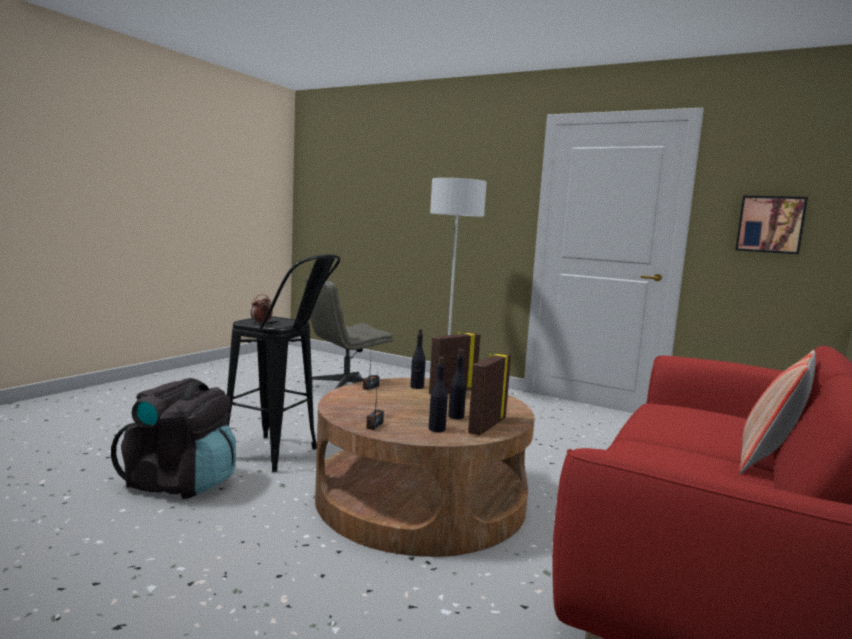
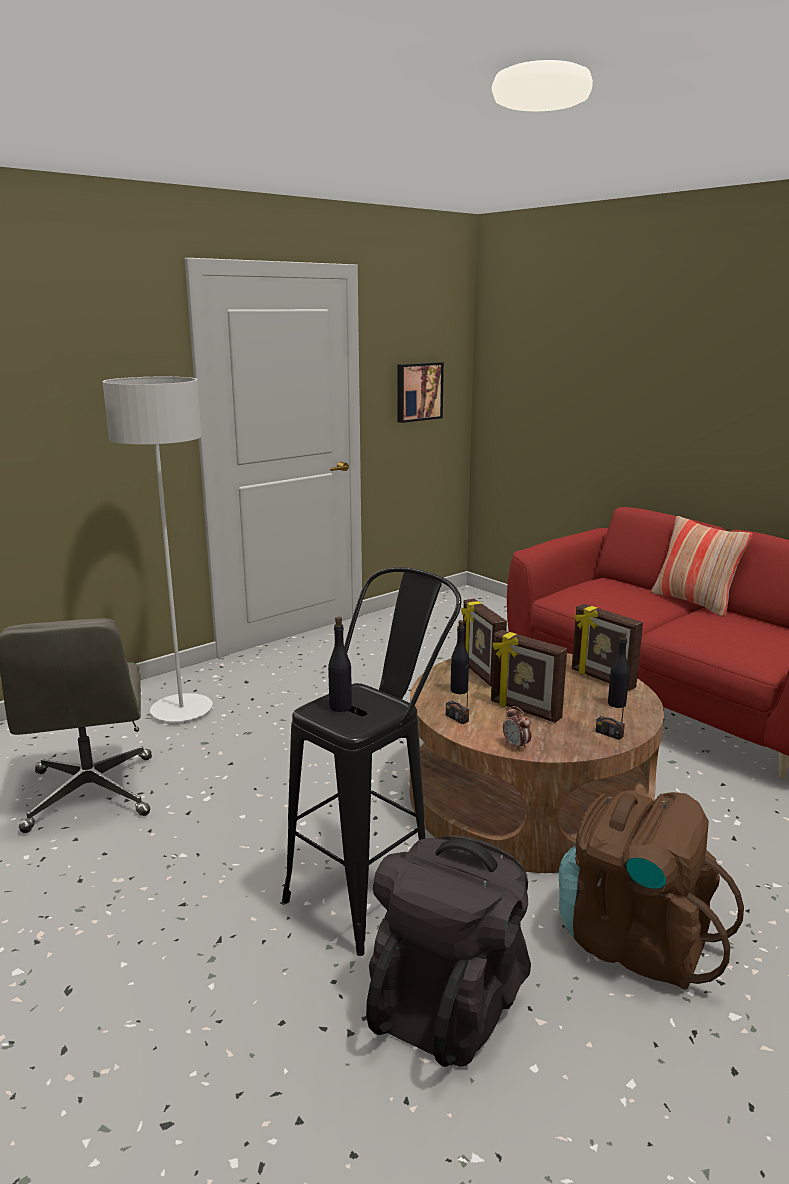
camera: 70 degrees left, 10 degrees up
(239, 545) = (635, 941): none -> brown backpack
(261, 323) = (377, 717): alarm clock -> alarm clock (516, 746)
(397, 403) = (525, 710): none -> picture frame
(456, 416) = (575, 688): black bottle -> black bottle (340, 707)

